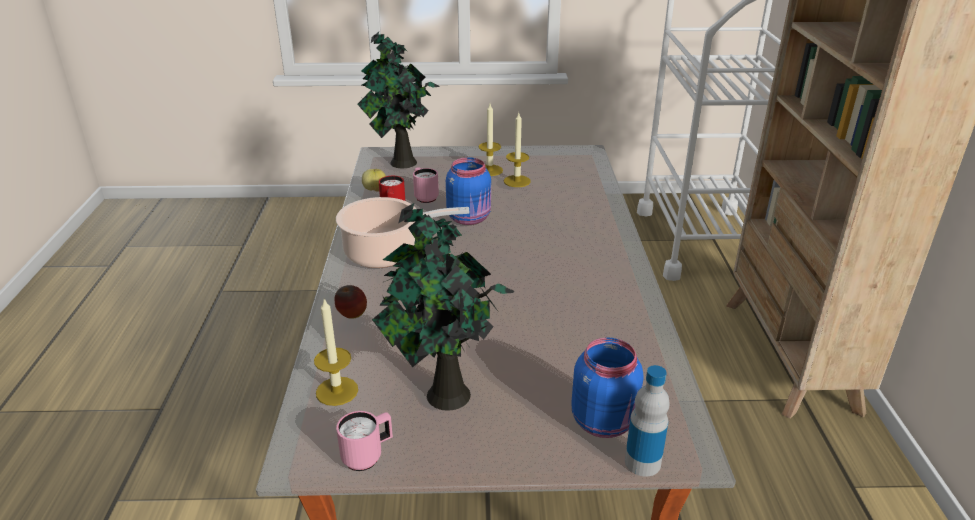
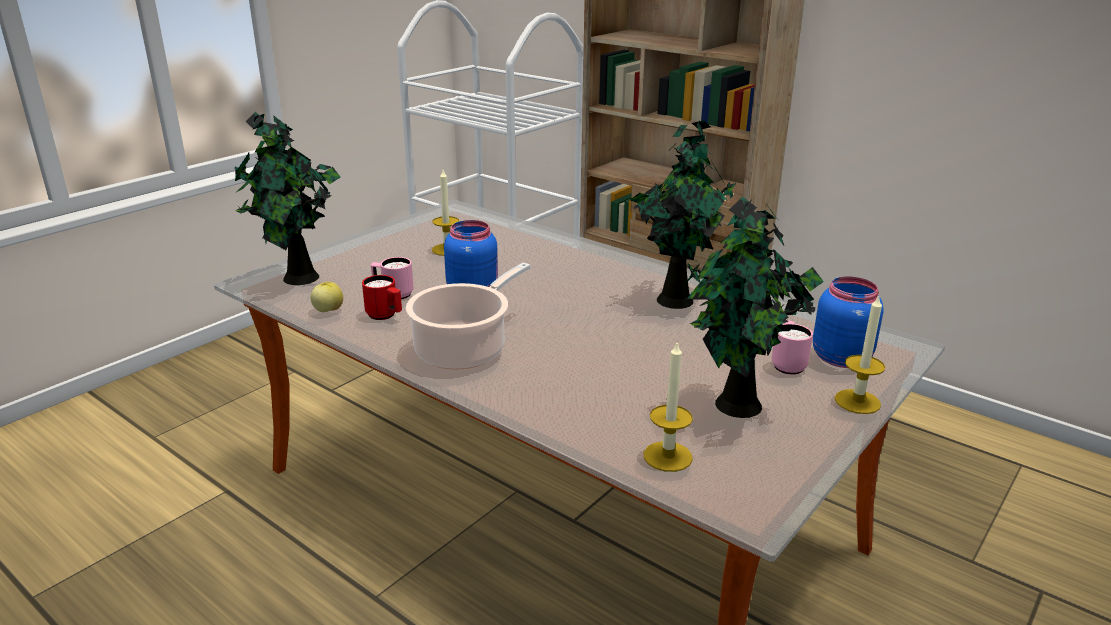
camera: 50 degrees left, 5 degrees down
(352, 316) = (552, 406): apple -> none
(368, 456) = (784, 474): pink mug -> pink mug (787, 364)
(489, 170) = (403, 251): candle -> candle (857, 401)
(586, 297) = (675, 299): none -> potted plant
(642, 462) = (900, 364): bottle -> none

